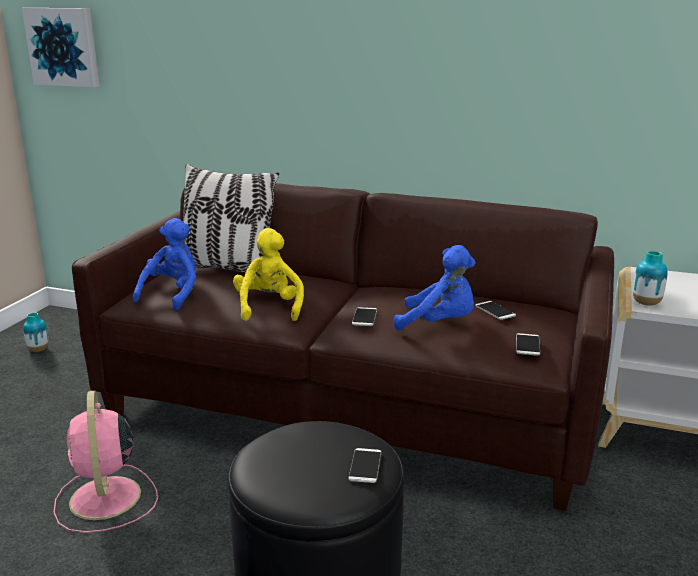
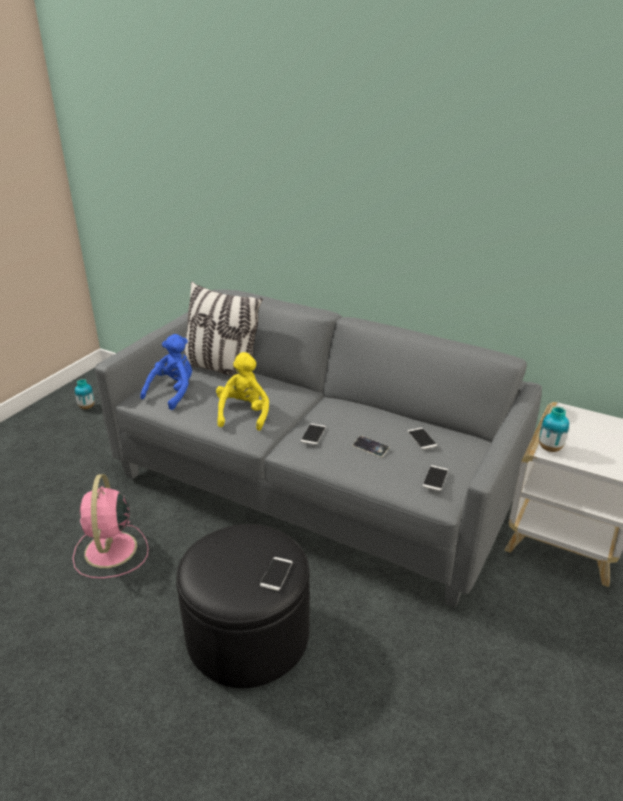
camera: 10 degrees right, 10 degrees up
(64, 47) = (106, 162): picture -> none
(350, 406) = (313, 488): brown sofa -> grey sofa
(439, 324) = (370, 448): blue plush toy -> phone

